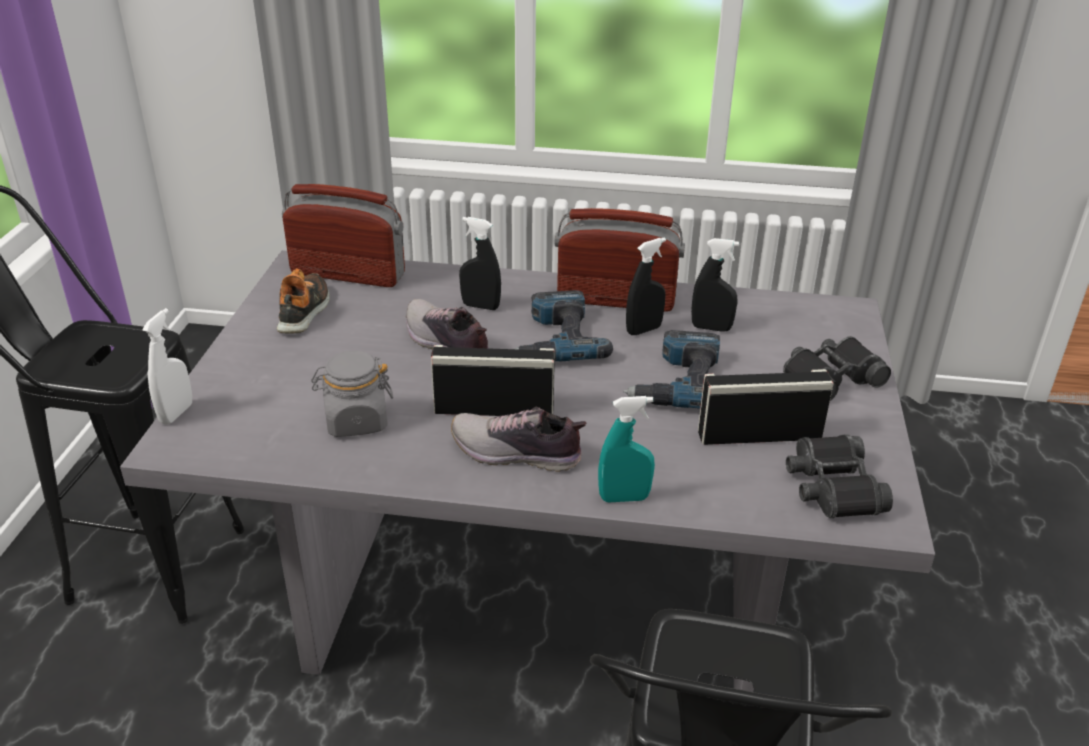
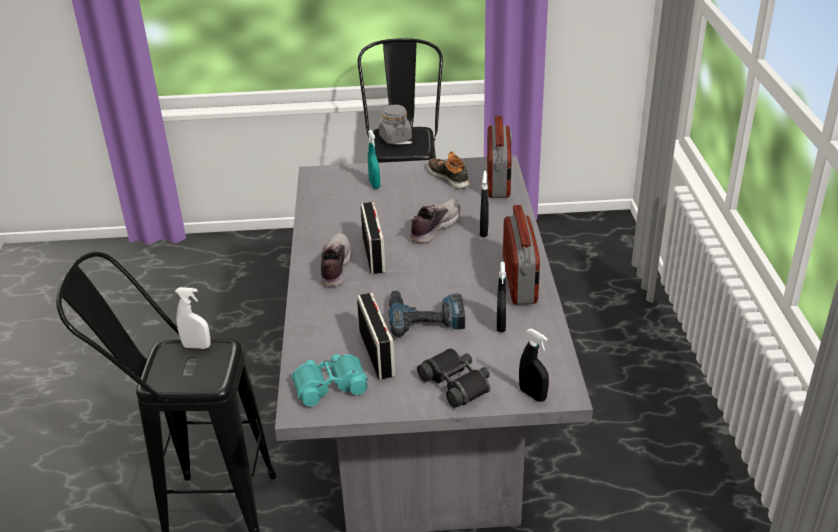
camera: 80 degrees right, 0 degrees up
(176, 413) = (341, 168): white spray bottle -> white spray bottle (196, 346)
(305, 311) = (449, 177): shoe -> shoe turned 120 degrees counterclockwise
(356, 421) = (349, 215): grey jar -> grey jar (395, 138)
(554, 339) = (456, 263): power drill -> none
(624, 498) = (304, 307): turquoise spray bottle -> turquoise spray bottle (374, 184)
(644, 330) = (484, 296): black spray bottle -> black spray bottle (532, 394)
(832, 487) = (330, 385): black binoculars -> turquoise binoculars

